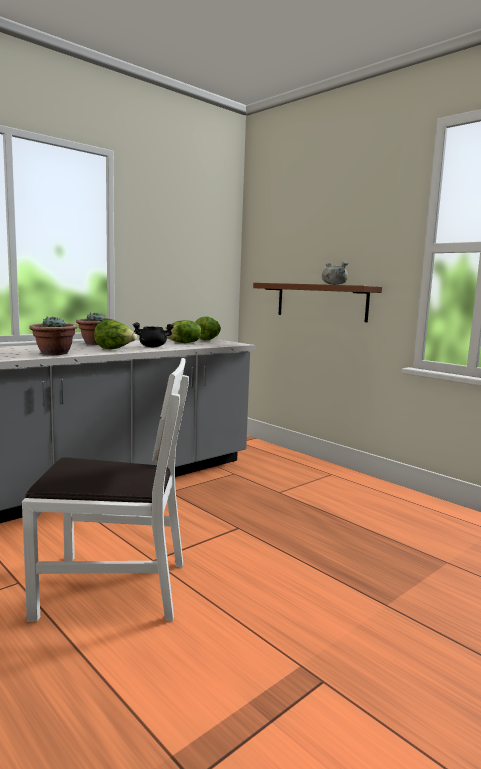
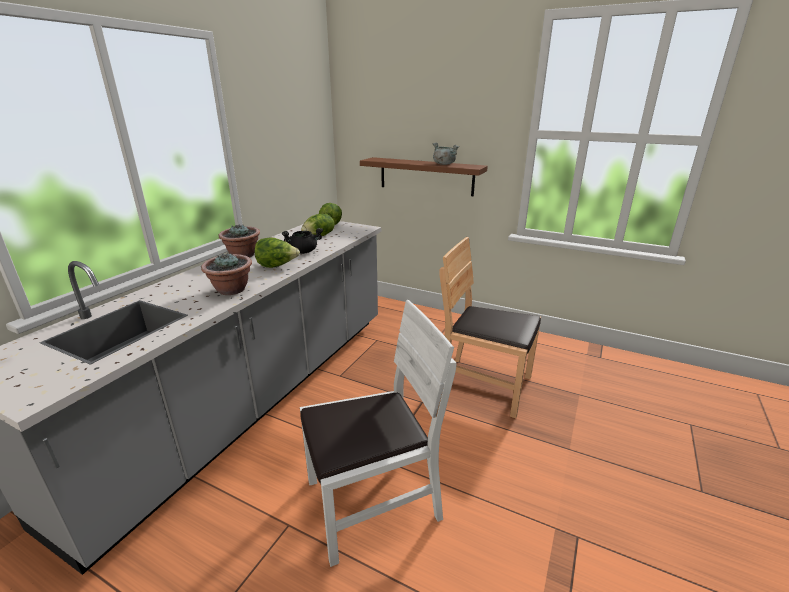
camera: 20 degrees left, 15 degrees up
(325, 529) = (484, 385): none -> brown chair

